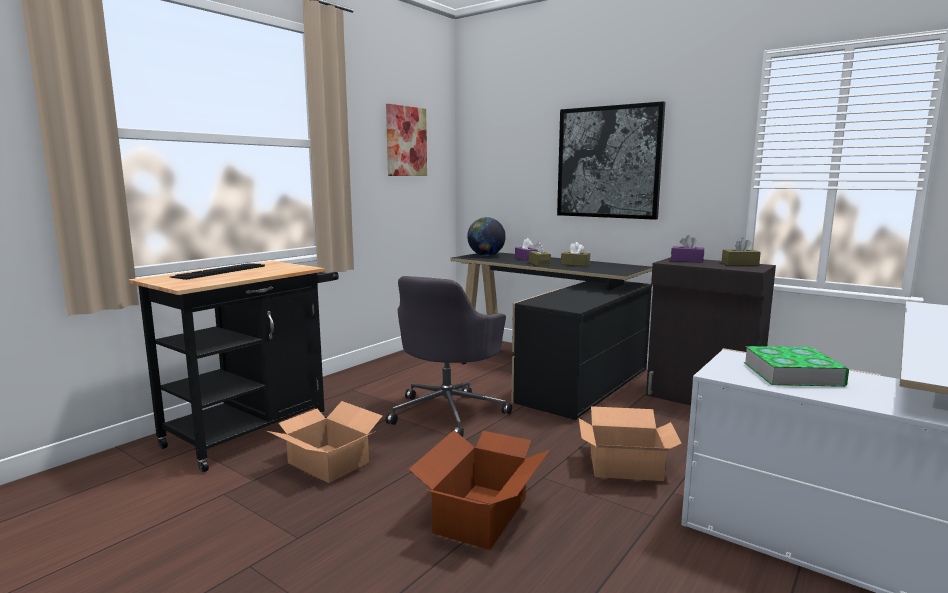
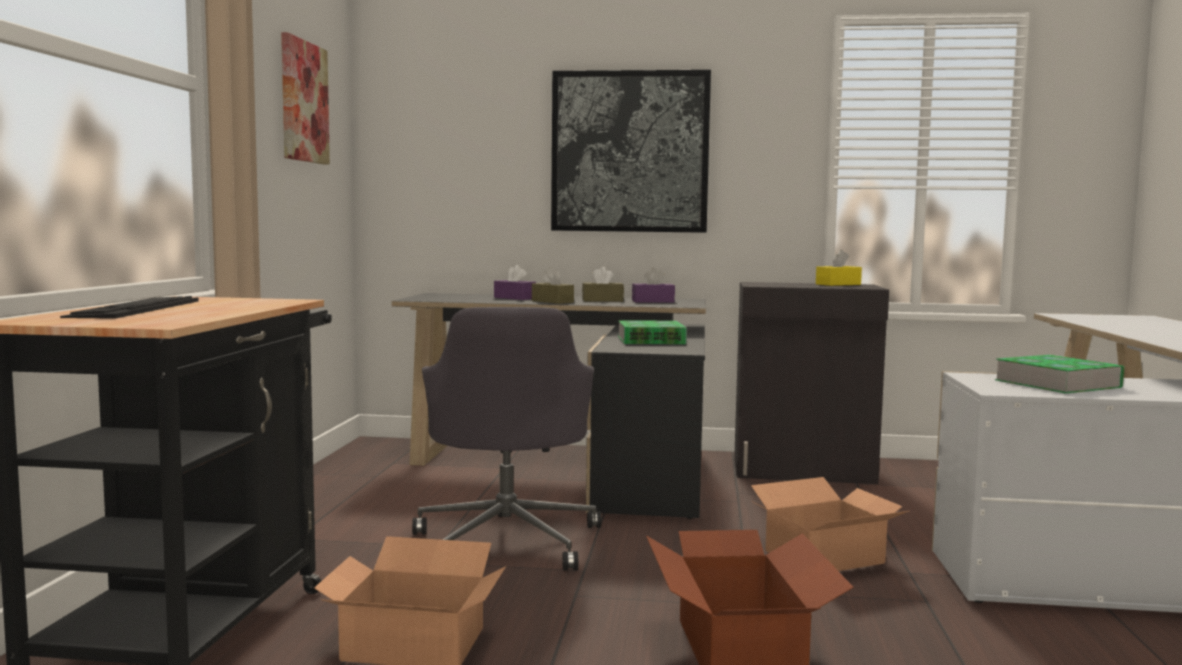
camera: 30 degrees left, 5 degrees down
(486, 256) = (443, 297): globe -> none
(576, 296) = (651, 340): none -> book
(687, 260) = (772, 283): purple tissue box -> purple tissue box (653, 301)
(740, 264) = (838, 284): brown tissue box -> yellow tissue box

